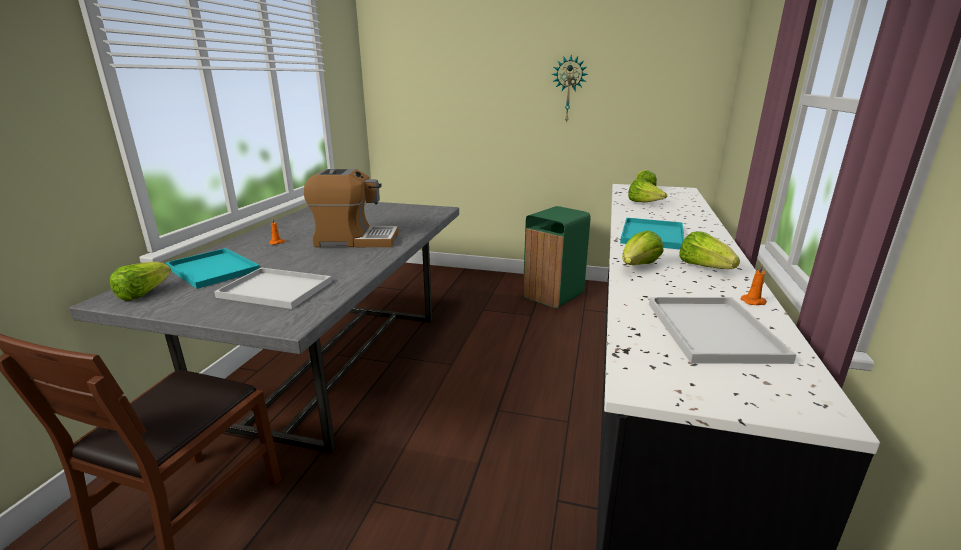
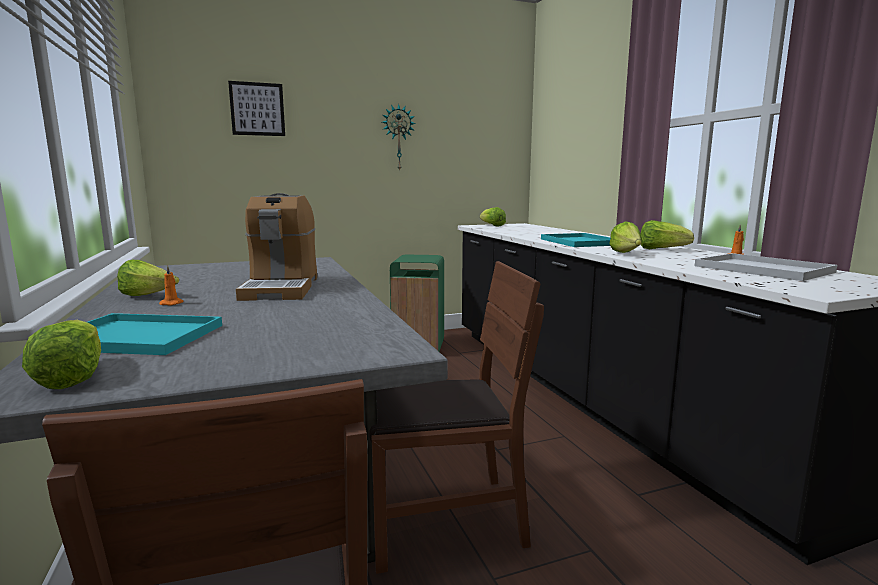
camera: 35 degrees left, 10 degrees down
(278, 289) = (298, 333): white tray -> none
(355, 240) = (281, 288): coffee machine -> coffee machine turned 120 degrees clockwise
(395, 445) = (442, 518): none -> brown chair
(444, 67) = (257, 109): none -> picture
(643, 203) = (517, 231): lettuce -> lettuce (148, 296)

